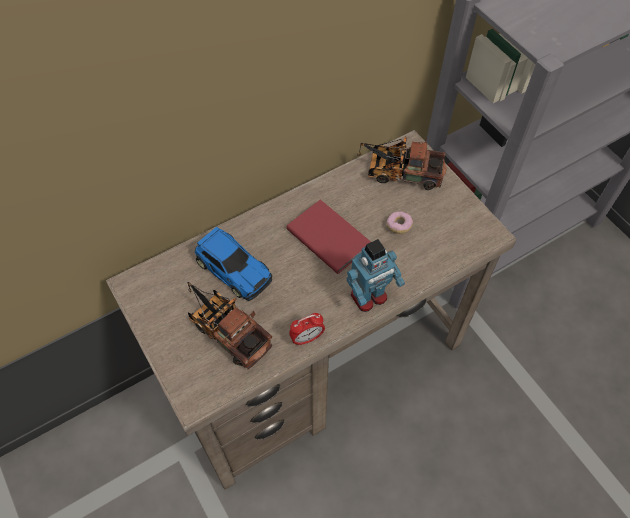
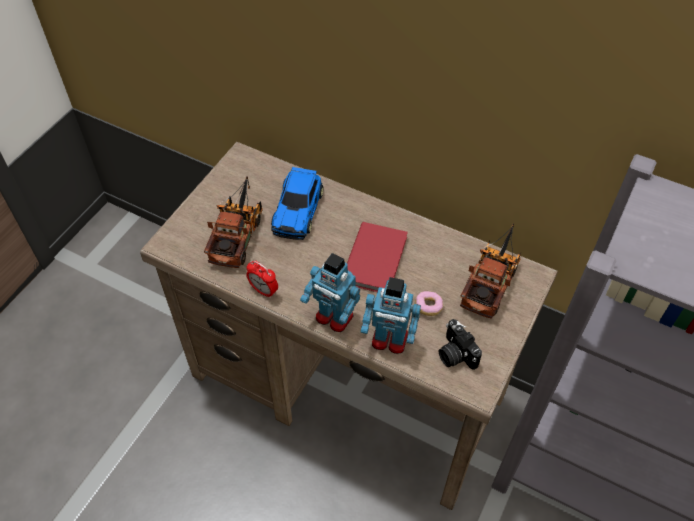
camera: 60 degrees right, 5 degrees down
(399, 173) = (491, 281): toy truck -> toy truck turned 45 degrees clockwise
(415, 268) = (389, 340): none -> toy robot
(452, 232) = (455, 354): none -> camera

